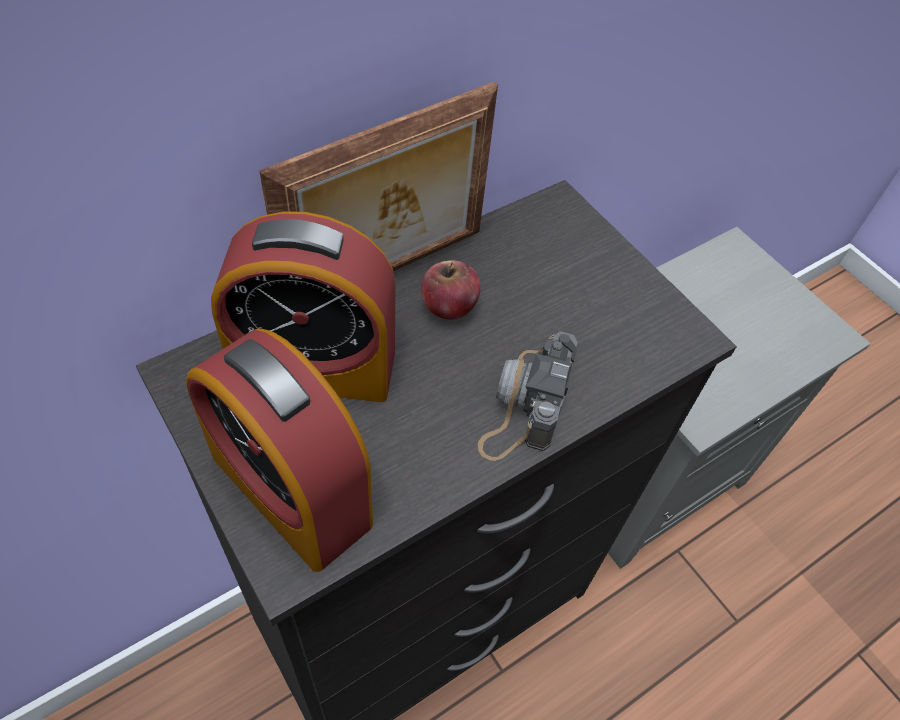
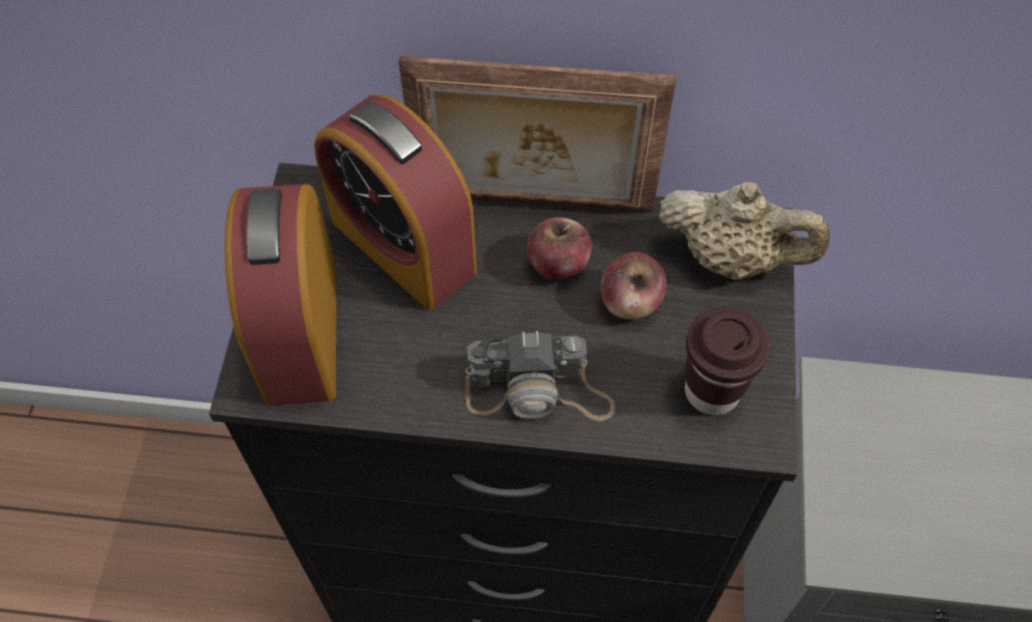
camera: 45 degrees right, 5 degrees up
(525, 301) = (630, 302): none -> apple
(525, 406) = (539, 391): camera -> camera turned 150 degrees counterclockwise
(561, 232) = (732, 258): none -> beige teapot
(635, 327) = (712, 391): none -> brown cup

